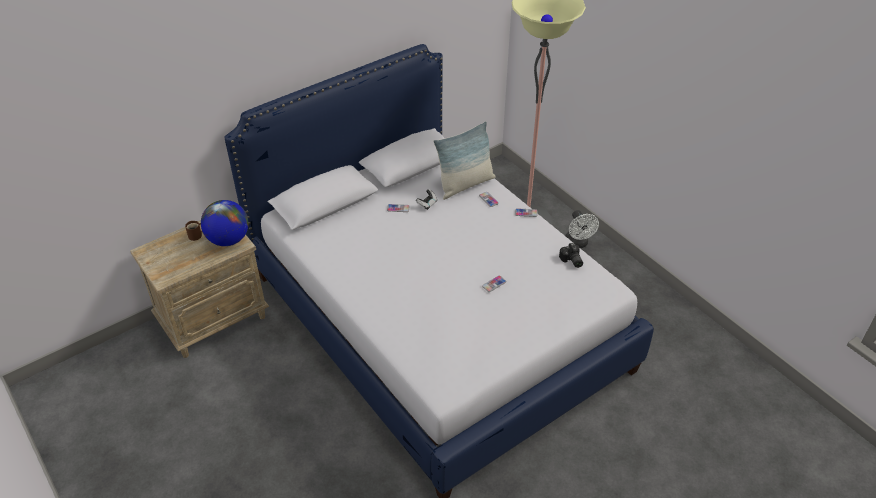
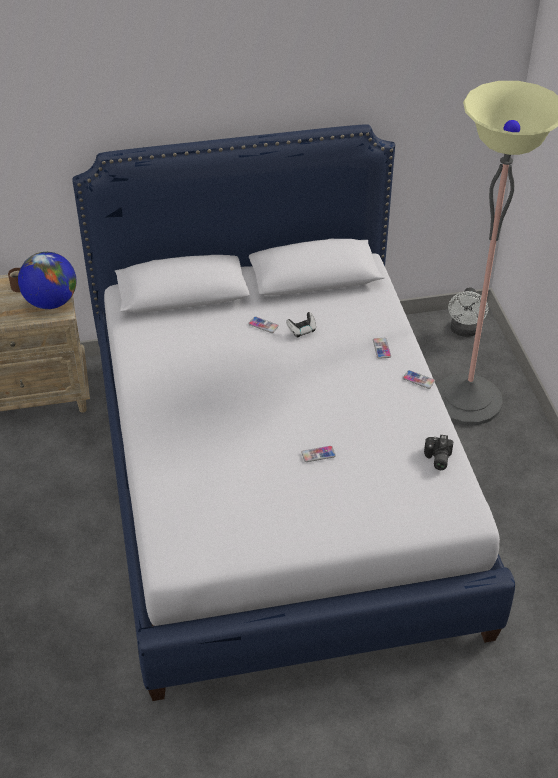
camera: 25 degrees right, 0 degrees up
(465, 184) = (364, 321): pillow -> none
(577, 244) = (518, 449): white fan -> white fan (464, 331)

